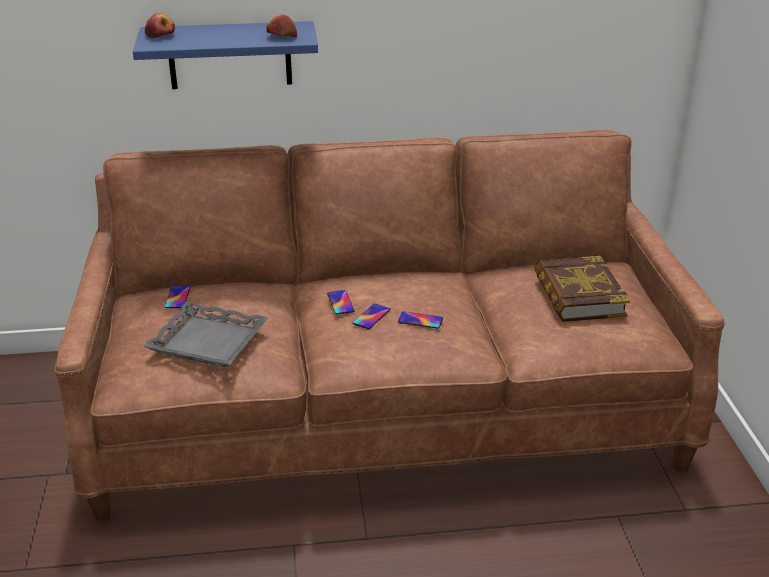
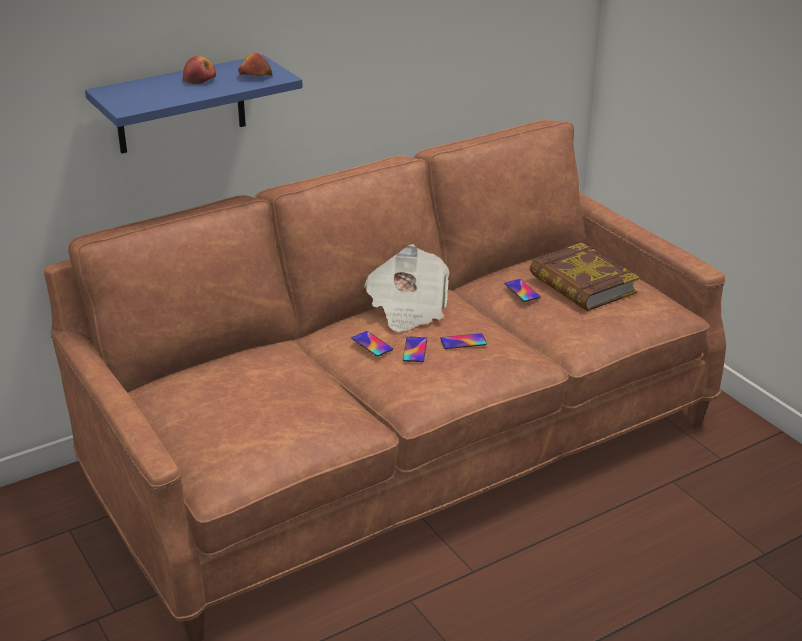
camera: 25 degrees left, 0 degrees up
(160, 35) = (122, 95): apple -> apple (199, 79)
(177, 297) = (199, 380): phone -> phone (522, 291)
(207, 342) = (275, 416): grey tray -> none
(397, 279) = (407, 308): none -> newspaper

